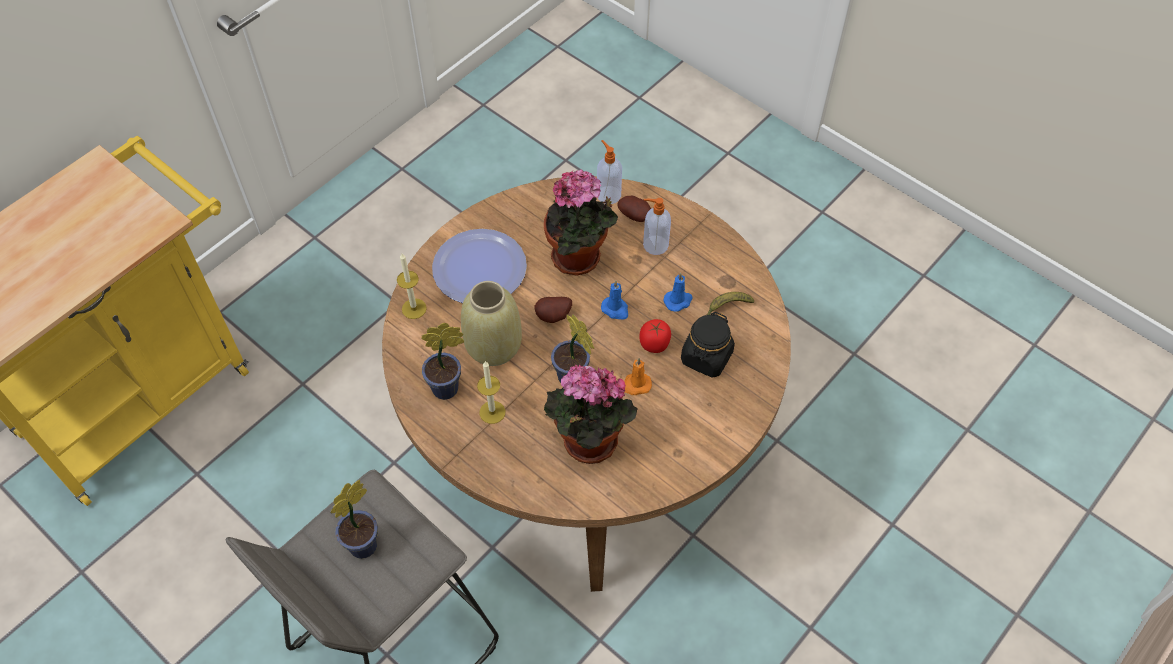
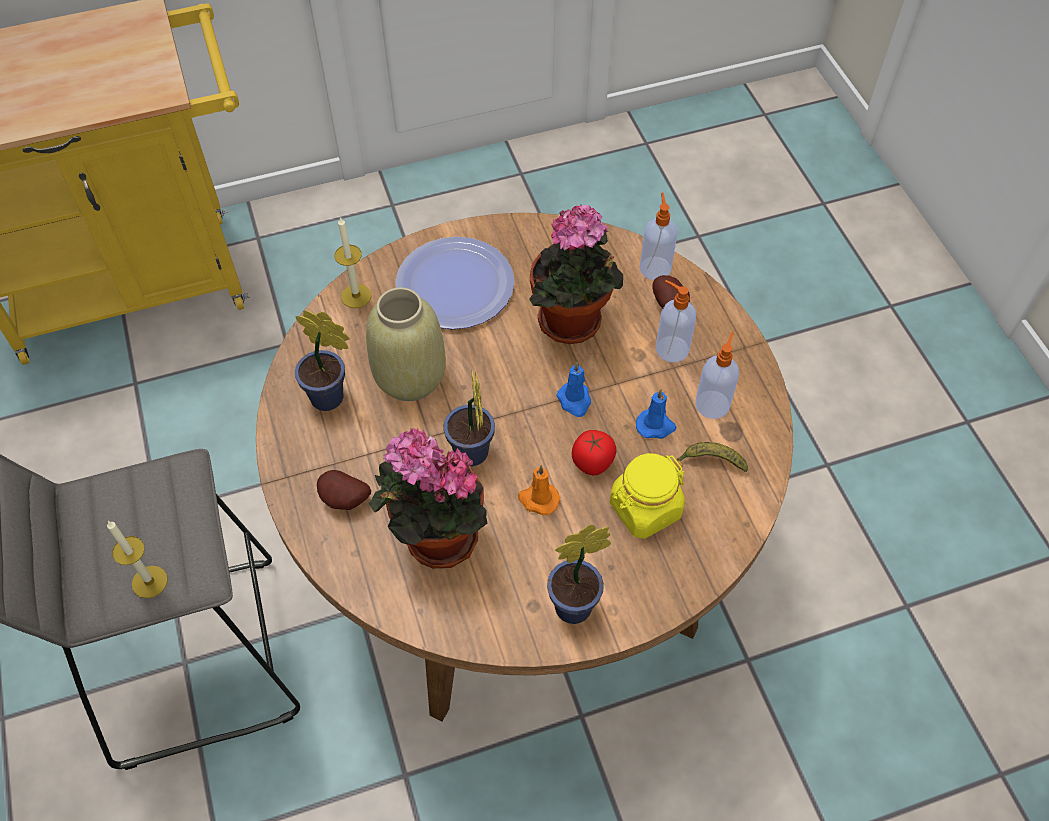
camera: 30 degrees right, 0 degrees up
(366, 542) = (138, 524): potted plant -> potted plant (578, 605)
(492, 412) = (358, 449): candle -> candle (149, 582)
(554, 317) = (499, 376): potato -> potato (344, 501)
(704, 269) = (712, 403): none -> soap dispenser
(706, 357) = (644, 509): black jar -> yellow jar

